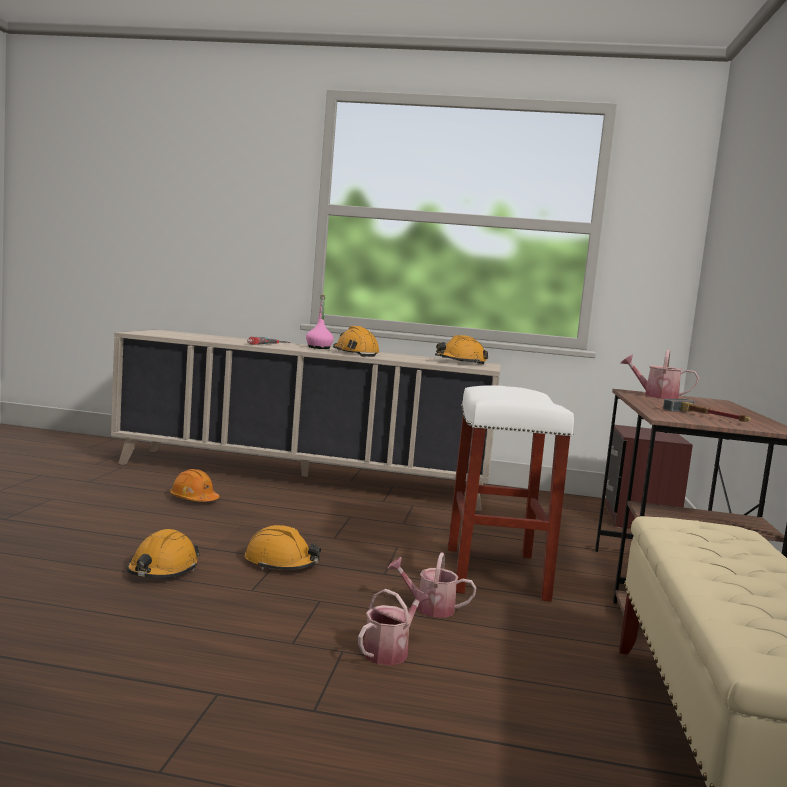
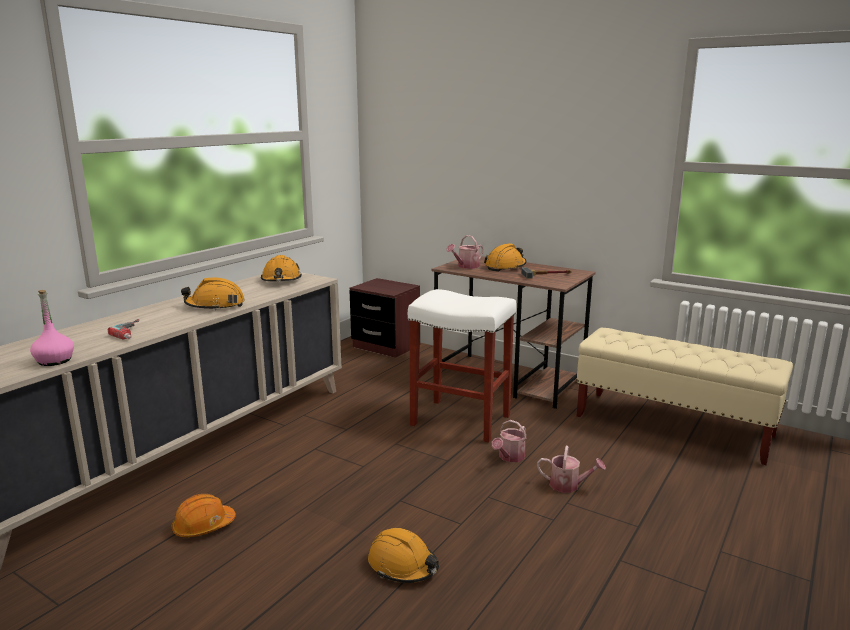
camera: 65 degrees left, 10 degrees up
(281, 563) = (410, 501): orange hard hat -> orange hard hat (505, 267)
(319, 348) = (160, 313): pink bottle -> pink bottle (55, 361)
(389, 651) = (568, 485): watering can -> watering can turned 135 degrees clockwise

